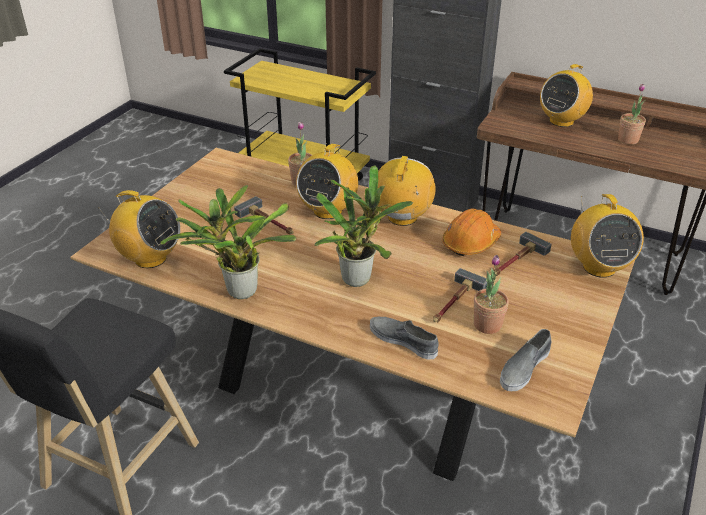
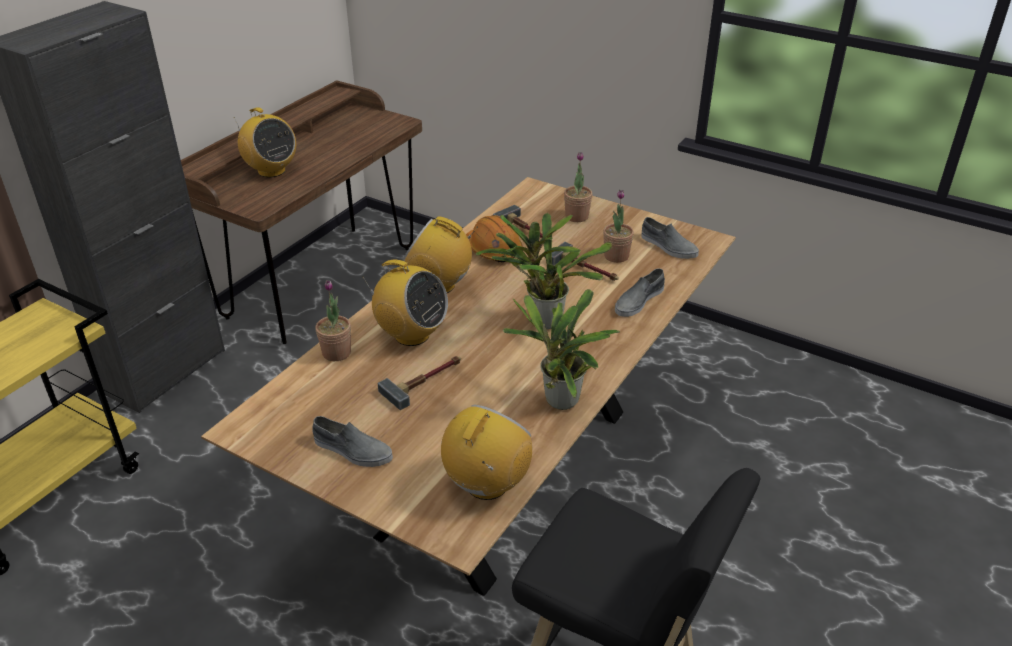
camera: 85 degrees left, 0 degrees up
(194, 200) = (352, 450): none -> grey shoe
(598, 267) = (540, 194): radio -> none
(628, 140) = (329, 145): potted plant -> potted plant (576, 216)

